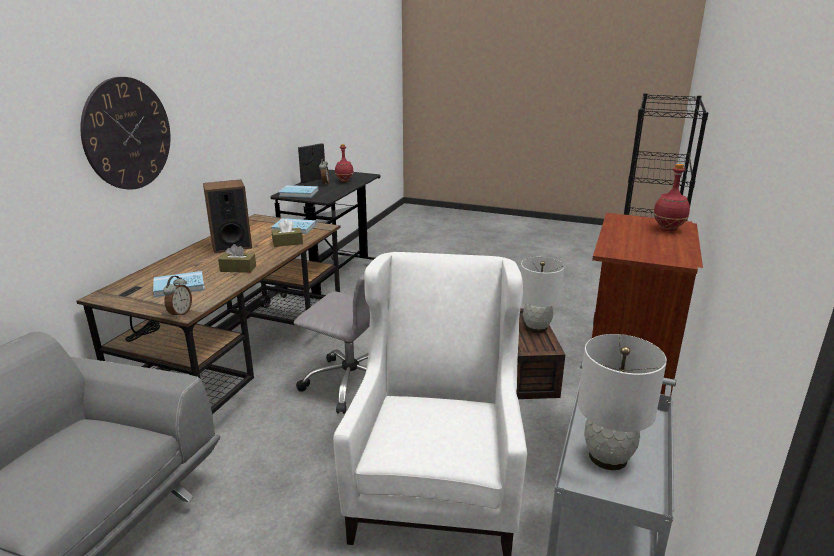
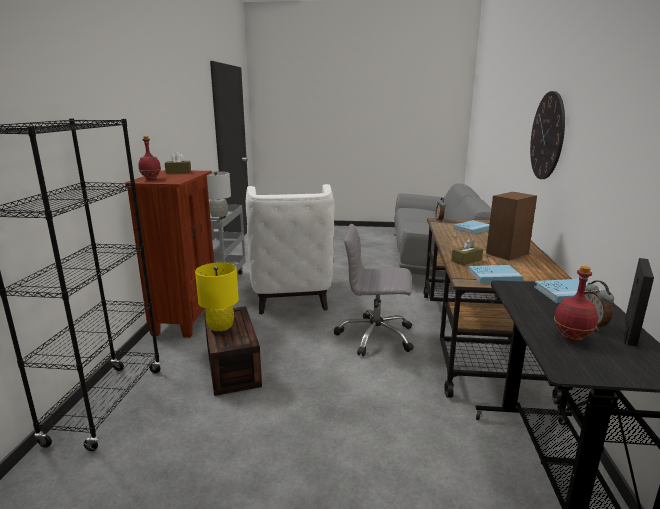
camera: 165 degrees right, 5 degrees down
(238, 269) = (460, 239): brown tissue box -> brown tissue box (178, 172)
(536, 328) = (221, 329): white table lamp -> yellow table lamp

